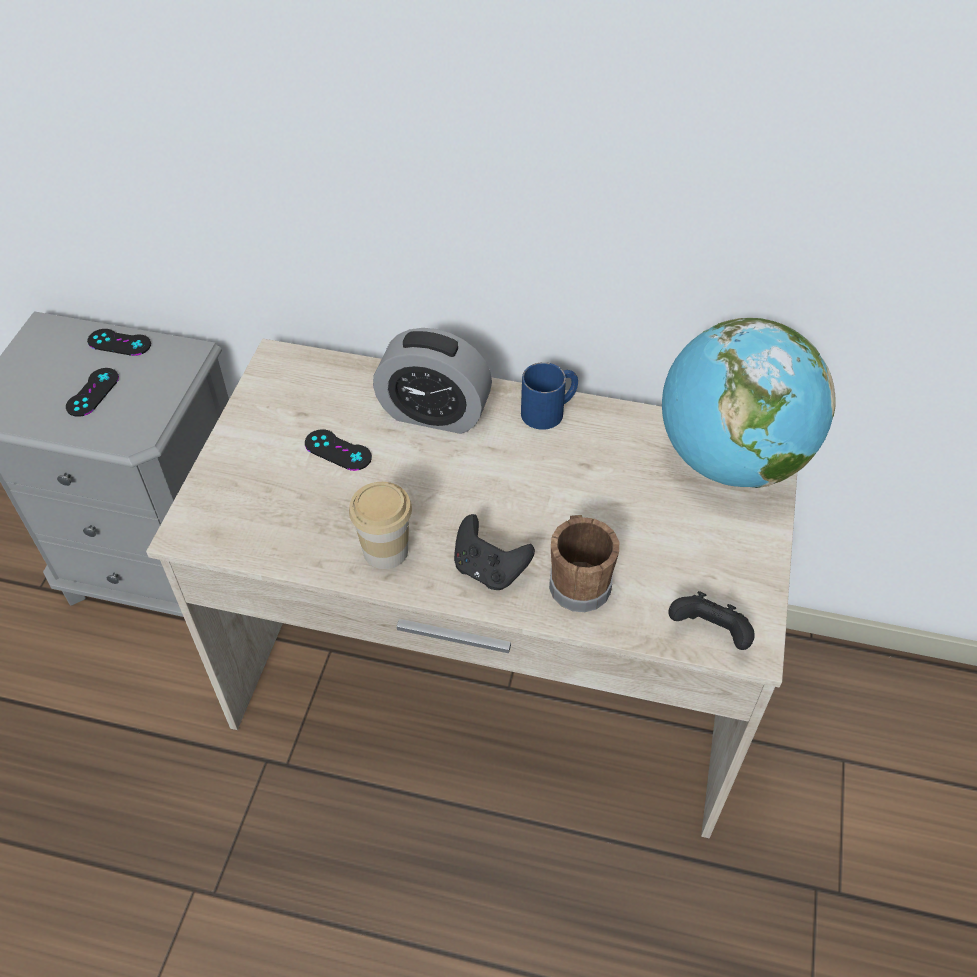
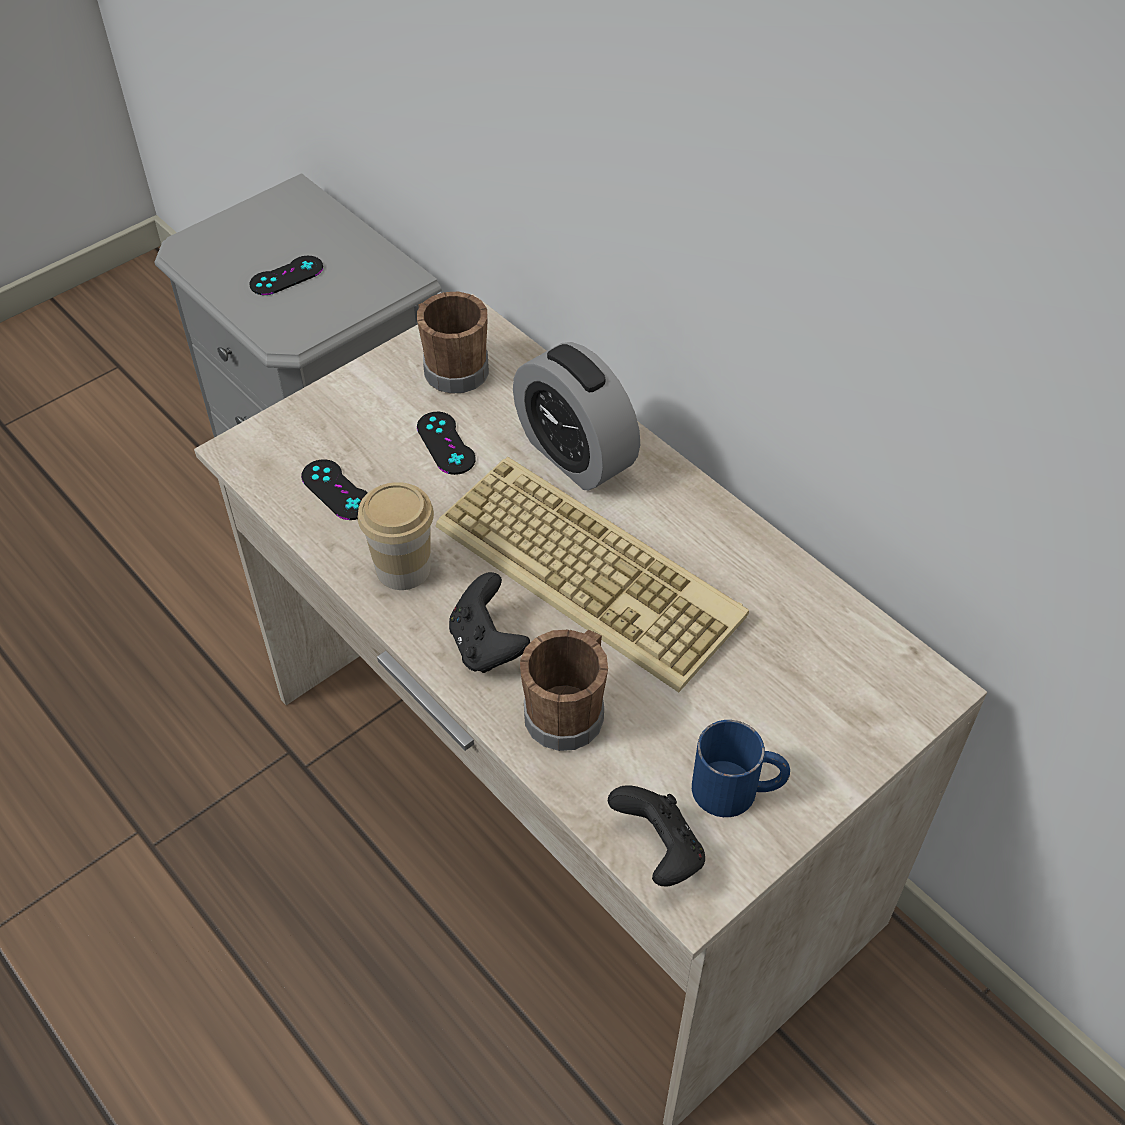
camera: 35 degrees right, 0 degrees up
(119, 343) = (349, 238): black game controller -> black game controller (337, 490)
(294, 396) = (451, 367): none -> brown mug
(514, 482) = (593, 570): none -> keyboard
(550, 410) = (702, 514): blue mug -> blue mug (738, 790)
(730, 460) = (863, 678): globe -> none

